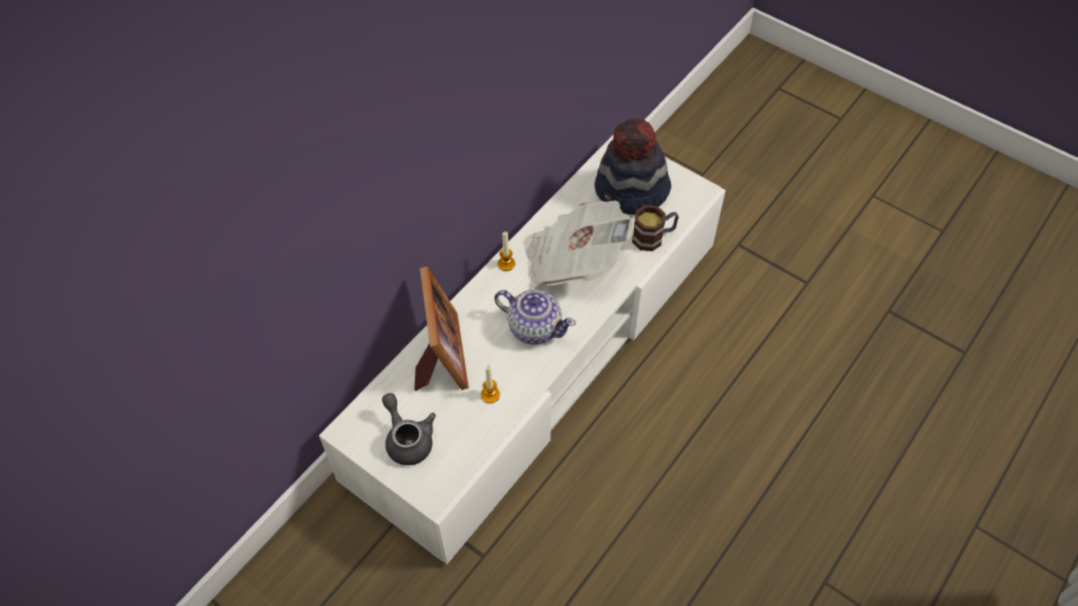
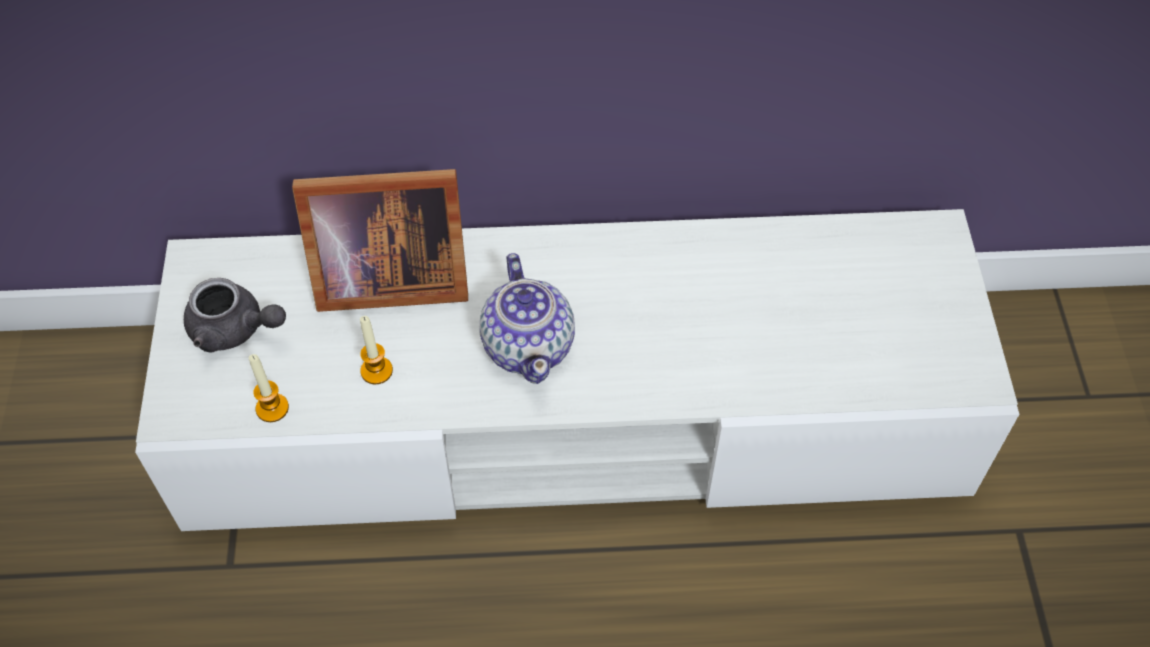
camera: 50 degrees right, 0 degrees up
(407, 439) = (235, 330): grey teapot -> grey teapot turned 90 degrees clockwise
(440, 357) = (386, 277): picture frame -> picture frame turned 45 degrees clockwise
(506, 264) = (599, 244): candle -> candle (272, 408)
(573, 259) = (685, 313): newspaper -> none
(631, 191) = (876, 299): hat -> none
(653, 237) = (827, 381): mug -> none

